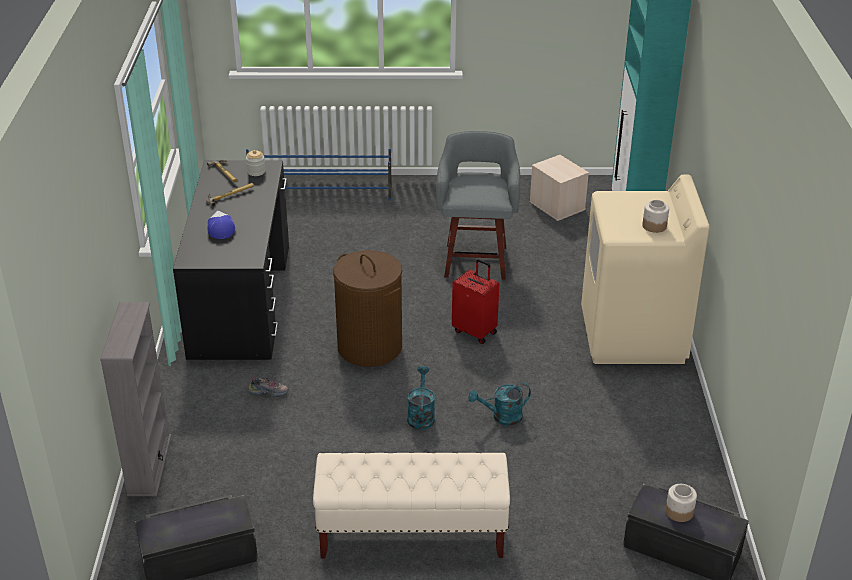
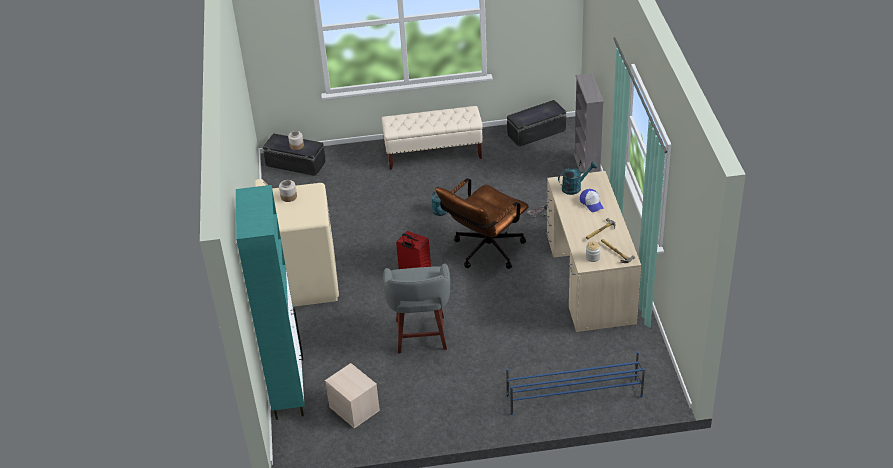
camera: 175 degrees right, 5 degrees up
(241, 298) = (589, 278): black desk -> beige desk
(370, 347) = (484, 252): brown laundry basket -> brown office chair
(502, 417) = (391, 217): turquoise watering can -> turquoise watering can (575, 187)

